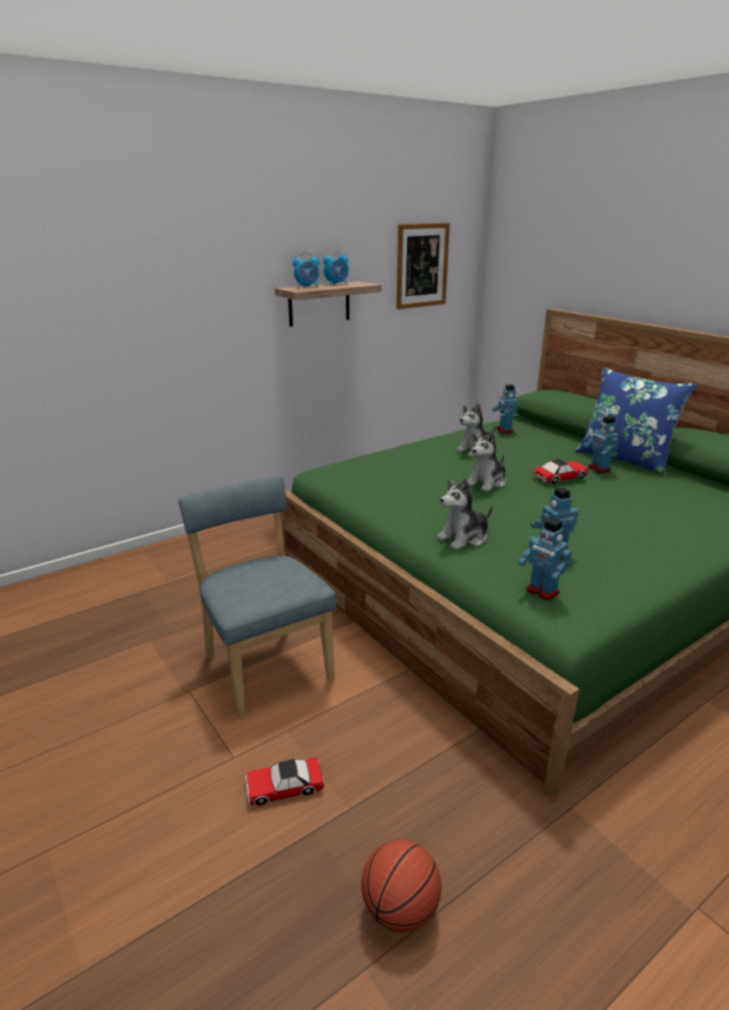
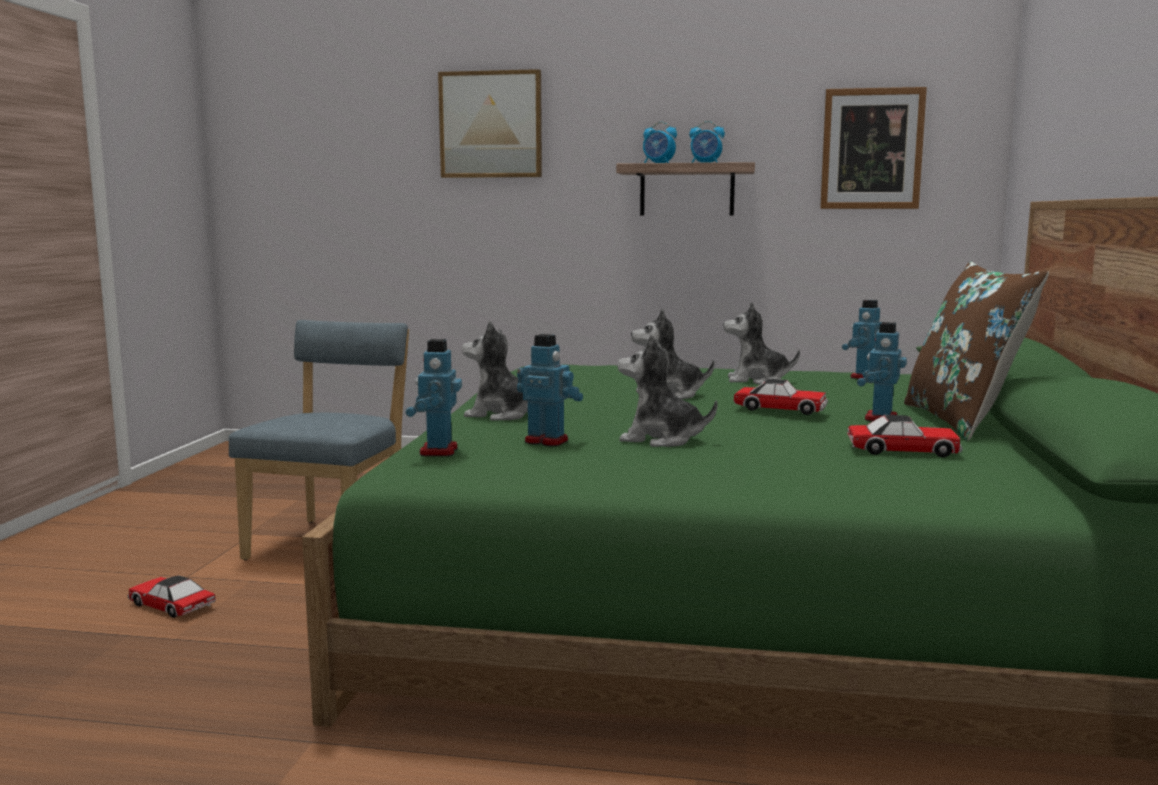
camera: 45 degrees right, 15 degrees down
(165, 257) = (491, 125): none -> picture
(400, 909) = (61, 701): basketball -> none
(585, 527) = (661, 439): none -> plush toy
(625, 459) = (962, 421): blue pillow -> brown pillow
(668, 493) = (903, 450): none -> toy car

